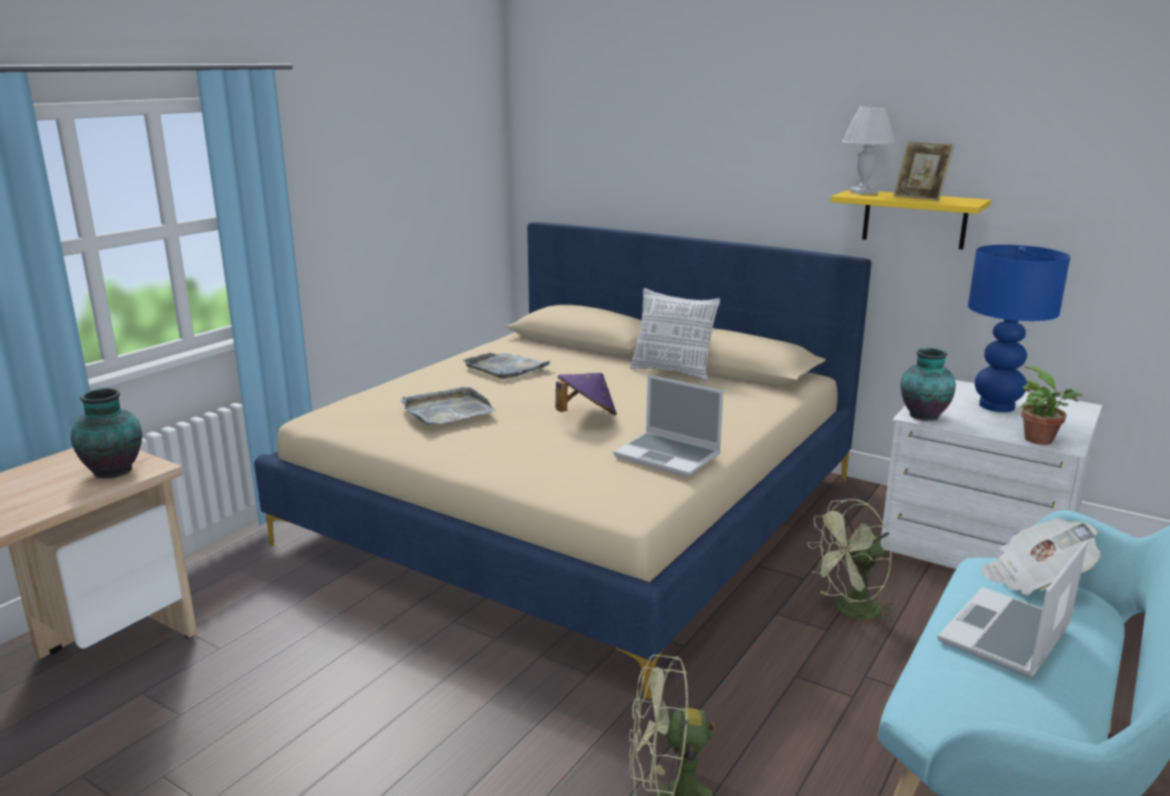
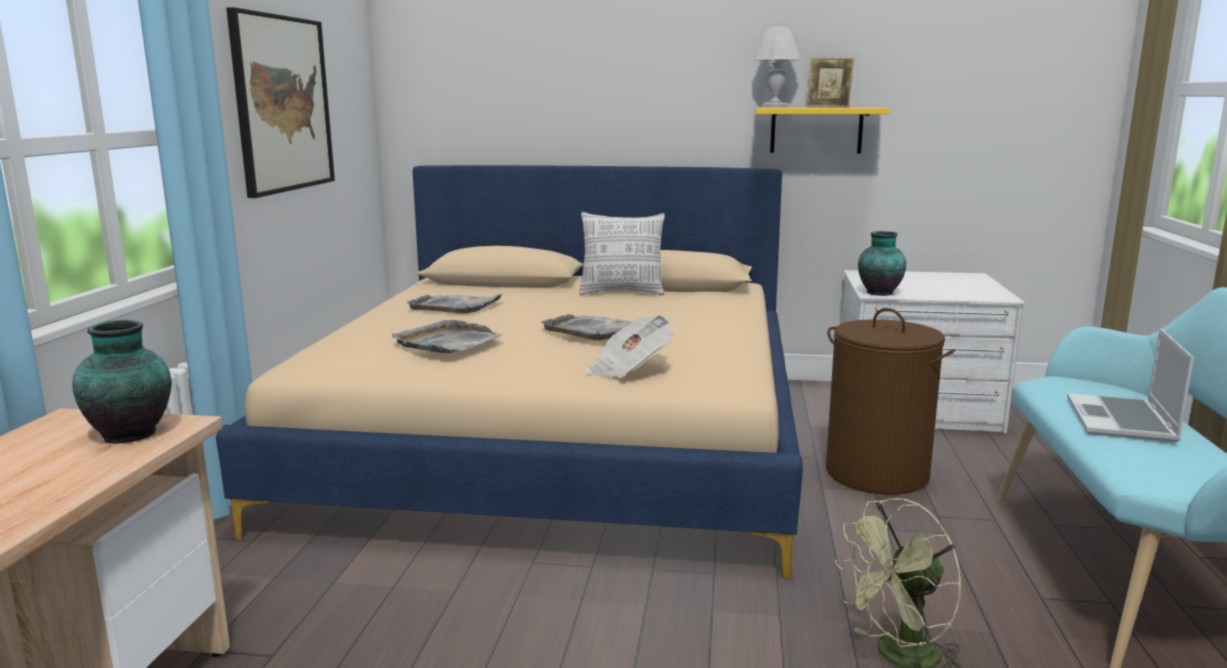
camera: 25 degrees left, 5 degrees down
(379, 176) = (282, 104): none -> picture
(586, 416) = (594, 330): purple hat -> grey tray
(669, 456) = (714, 346): laptop -> none
(850, 611) = (877, 473): green fan -> brown laundry basket
(996, 406) = (919, 281): blue table lamp -> none
(1034, 578) = (1085, 384): newspaper -> newspaper (629, 369)
(1042, 441) = (984, 297): potted plant -> none

